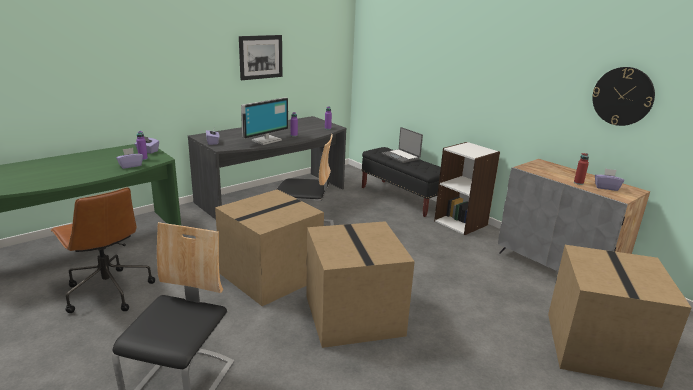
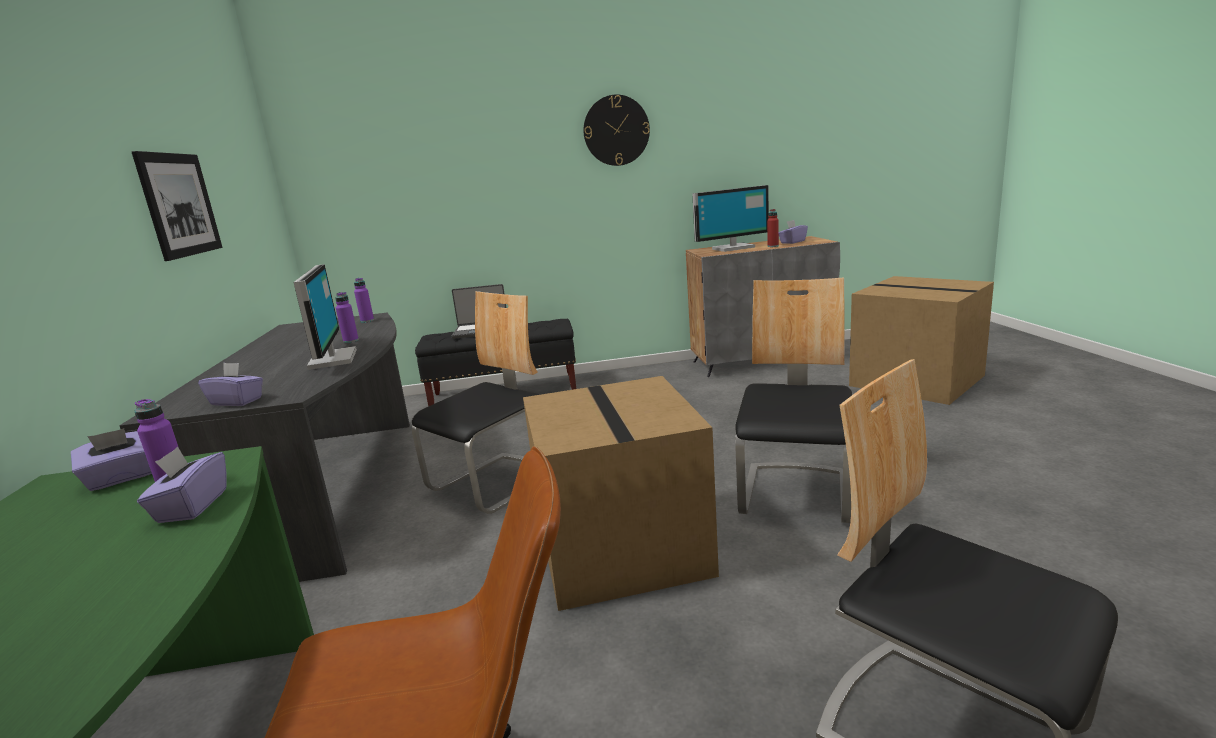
camera: 55 degrees left, 5 degrees down
(355, 316) = (796, 494): cardboard box -> chair
(461, 223) = (617, 378): white bookcase -> none
(557, 171) = (732, 248): none -> monitor
(622, 96) = (757, 146): wall clock -> wall clock (616, 130)

